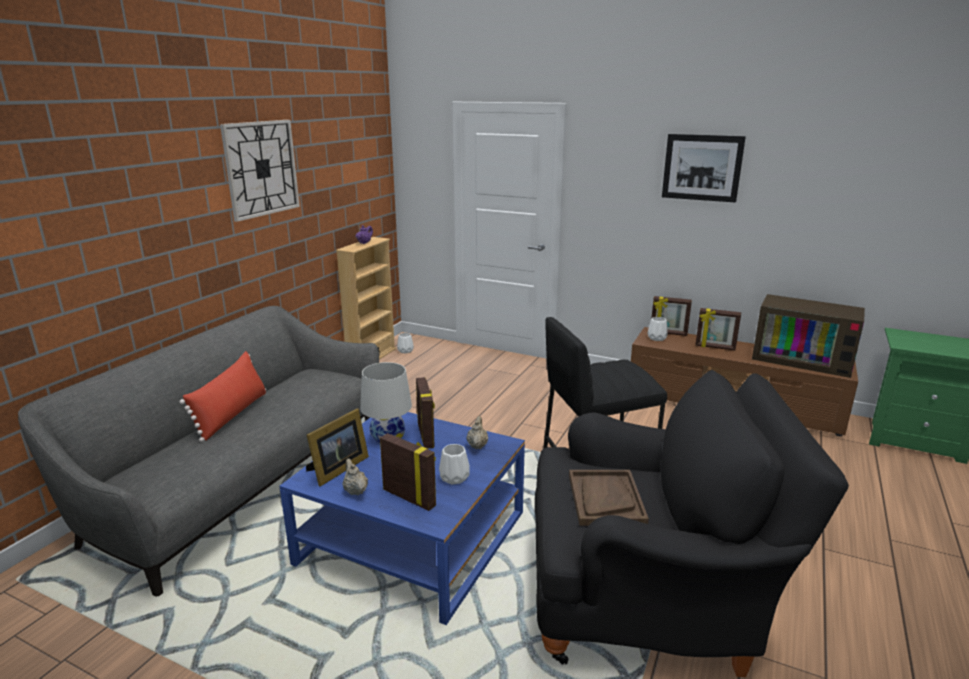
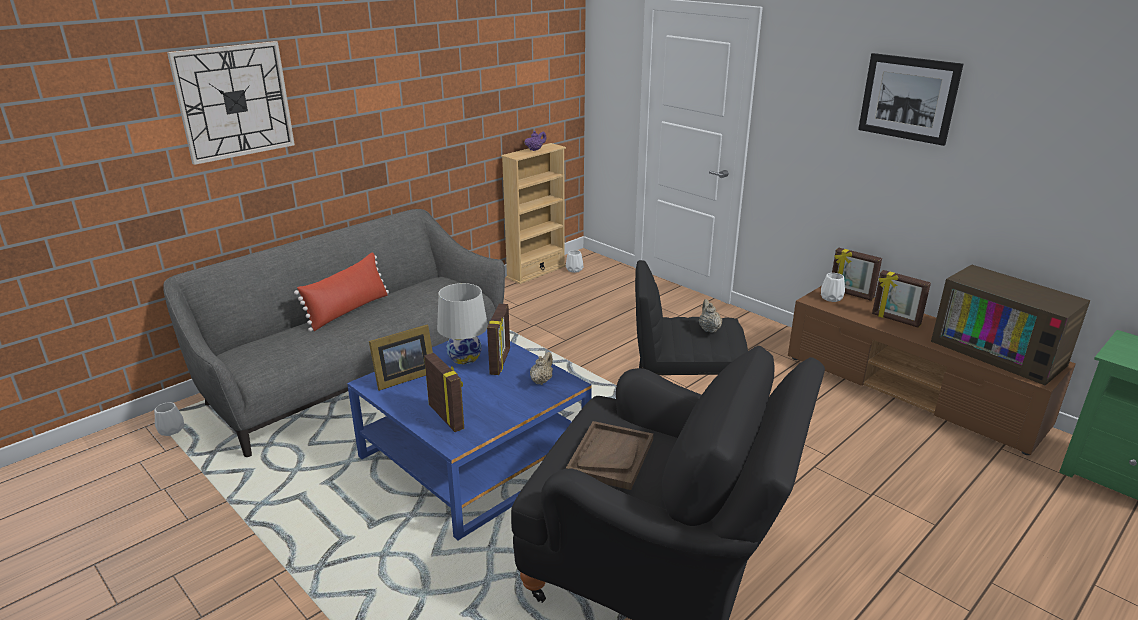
camera: 20 degrees right, 5 degrees up
(261, 168) = (417, 70): wall clock -> wall clock (234, 101)
(355, 491) = (405, 400): beige teapot -> beige teapot (709, 329)
(453, 478) = (497, 407): white vase -> white vase (170, 430)

